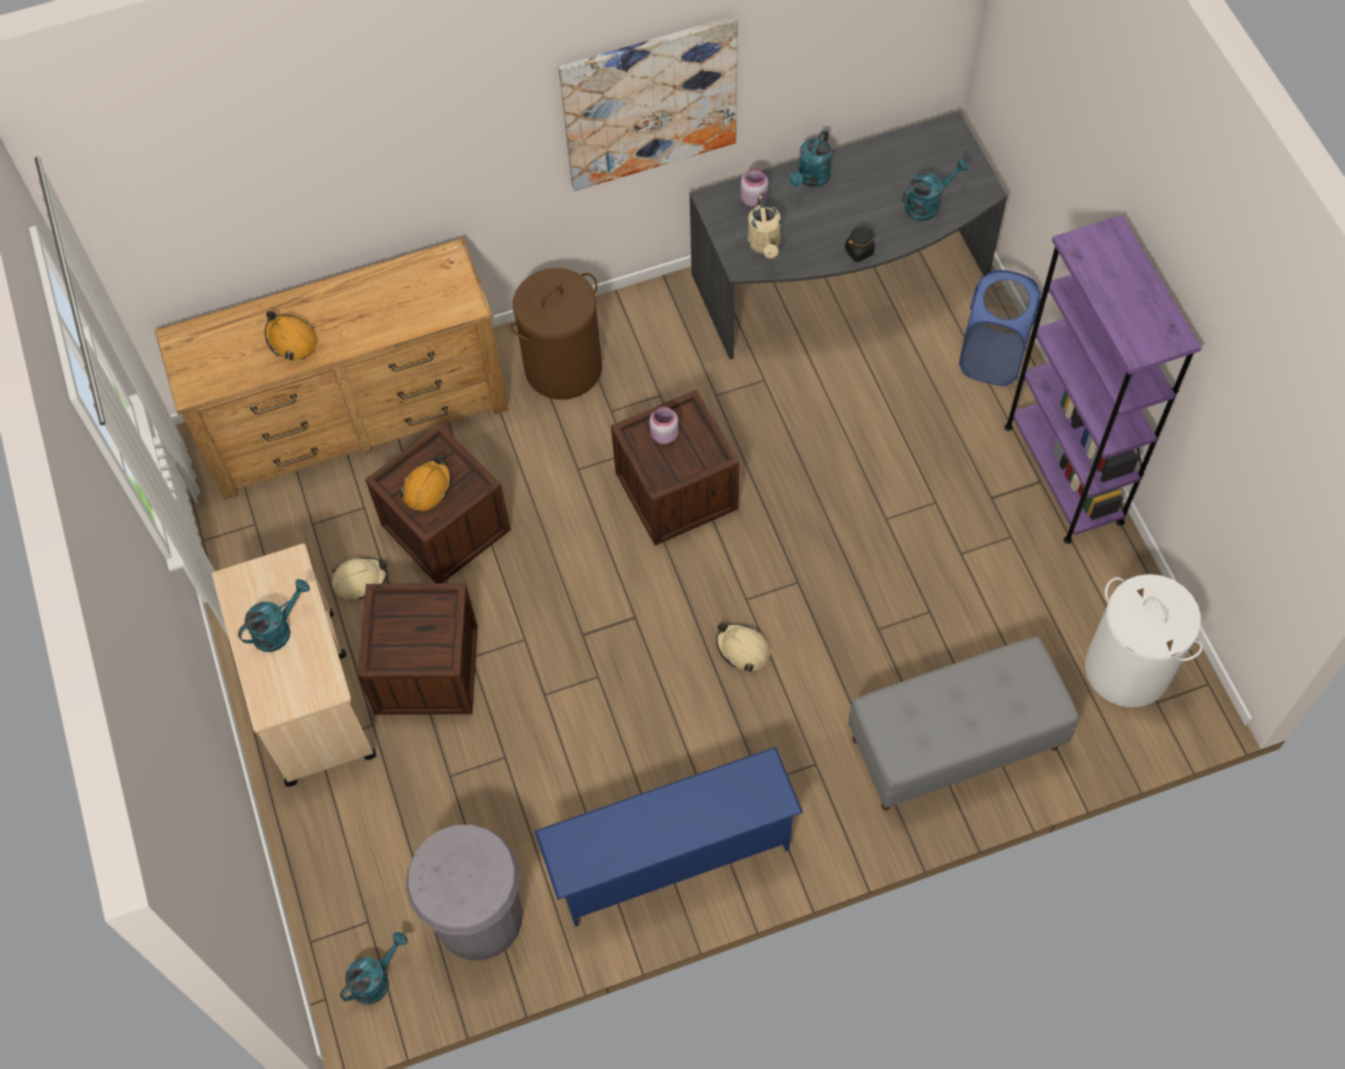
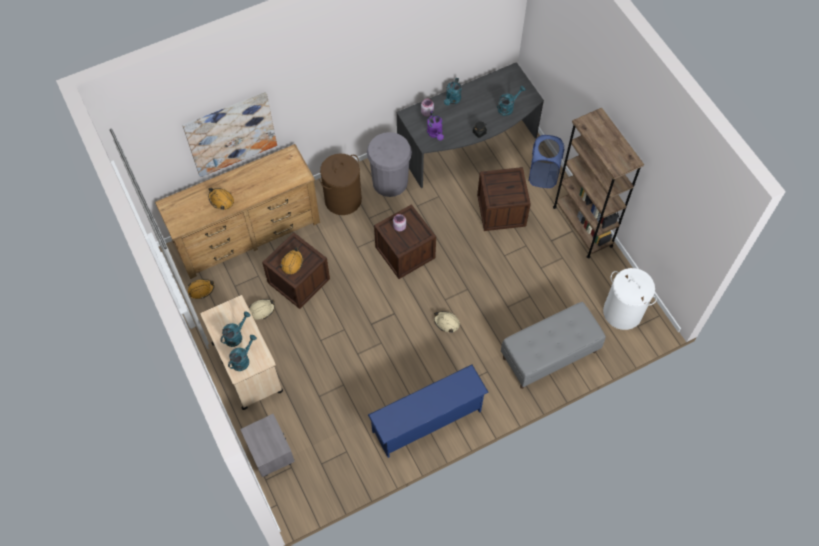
camera: 10 degrees left, 0 degrees up
(243, 524) = (201, 290): none -> orange hard hat
(330, 886) = (271, 453): none -> grey nightstand
(376, 979) = (299, 492): turquoise watering can -> turquoise watering can (243, 359)
(426, 669) = (300, 348): crate -> crate (501, 210)
(478, 917) = (342, 459): grey trash can -> grey trash can (390, 182)
(650, 103) = (378, 74): picture -> picture (231, 134)
(765, 245) = (435, 134): beige watering can -> purple watering can
(1063, 474) = (582, 226): purple bookcase -> brown bookcase

